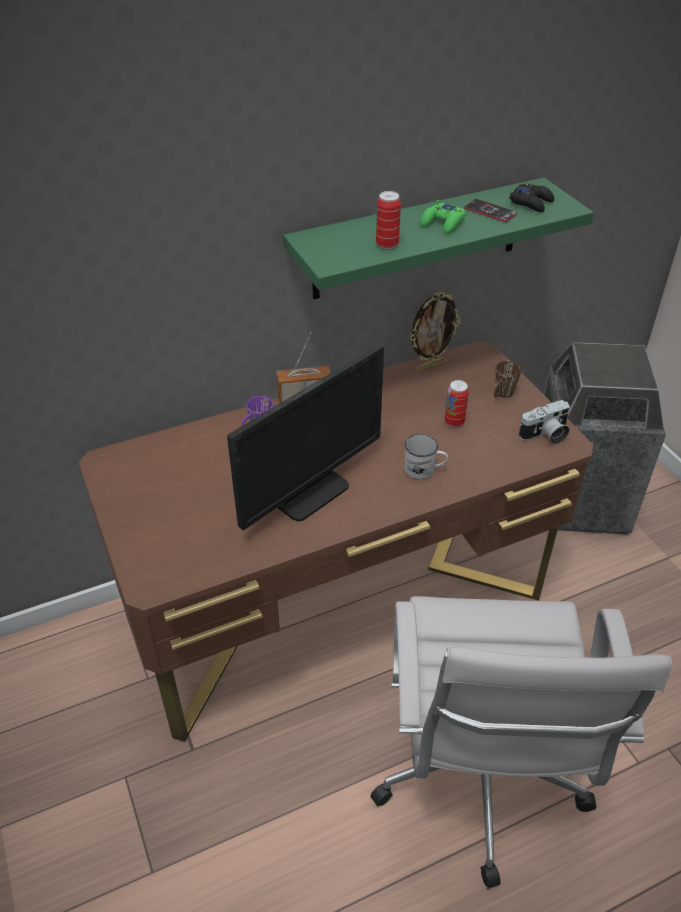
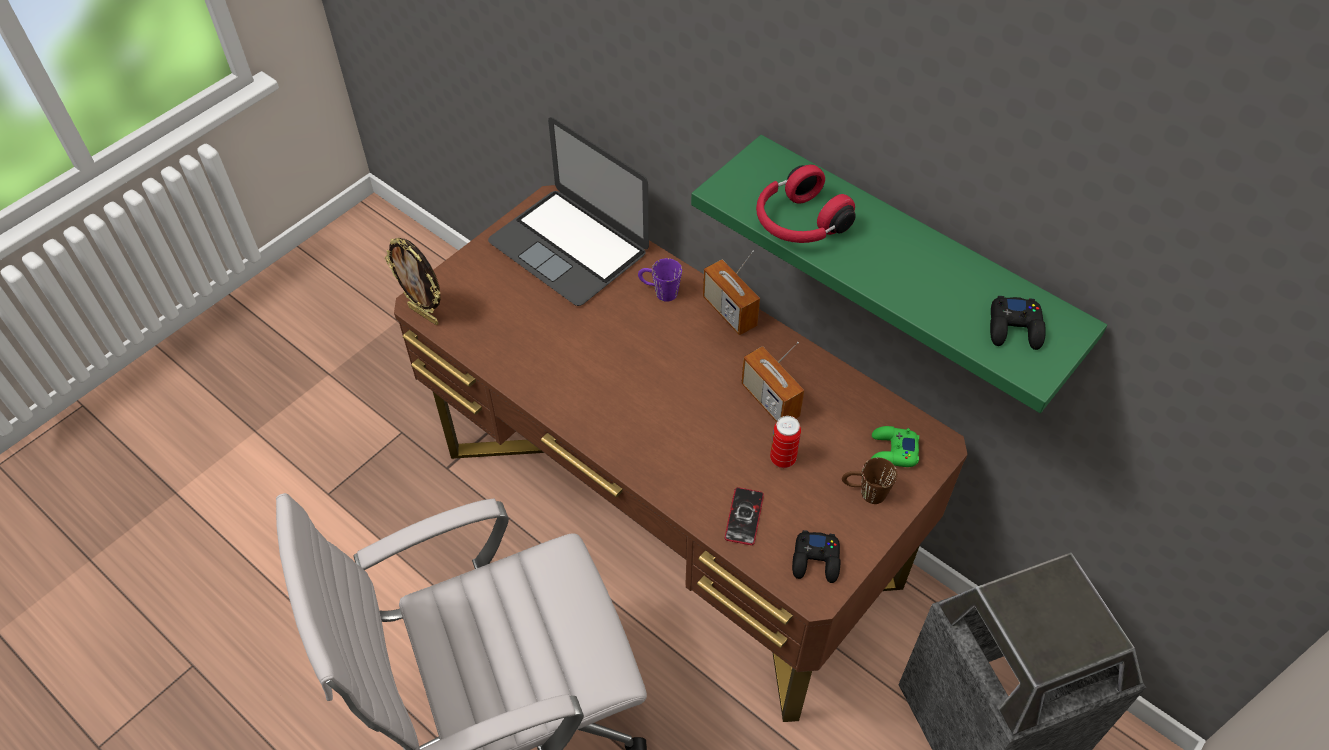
camera: 65 degrees right, 10 degrees up
(165, 467) = (569, 246): none -> laptop
(309, 492) = (595, 369): monitor -> none
(387, 244) = (799, 223): can -> red headphones
(400, 410) = (770, 401): none -> radio
(424, 469) = (683, 456): white mug -> none
(430, 366) = (873, 402): picture frame -> picture frame (424, 314)
(443, 223) = (888, 256): green game controller -> green game controller (893, 451)
(490, 211) = (954, 293): phone -> phone (744, 516)
(545, 435) = (816, 560): camera -> black game controller

